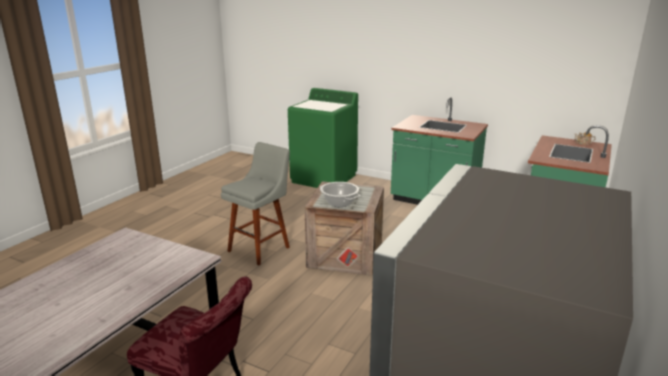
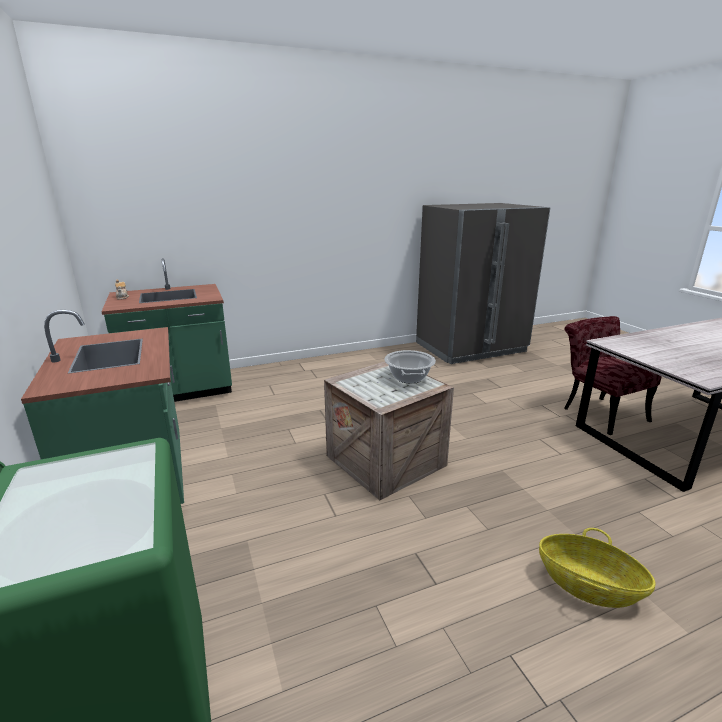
camera: 140 degrees left, 0 degrees up
(202, 244) = (588, 585): none -> basket
(261, 248) = (484, 523): grey stool -> none

